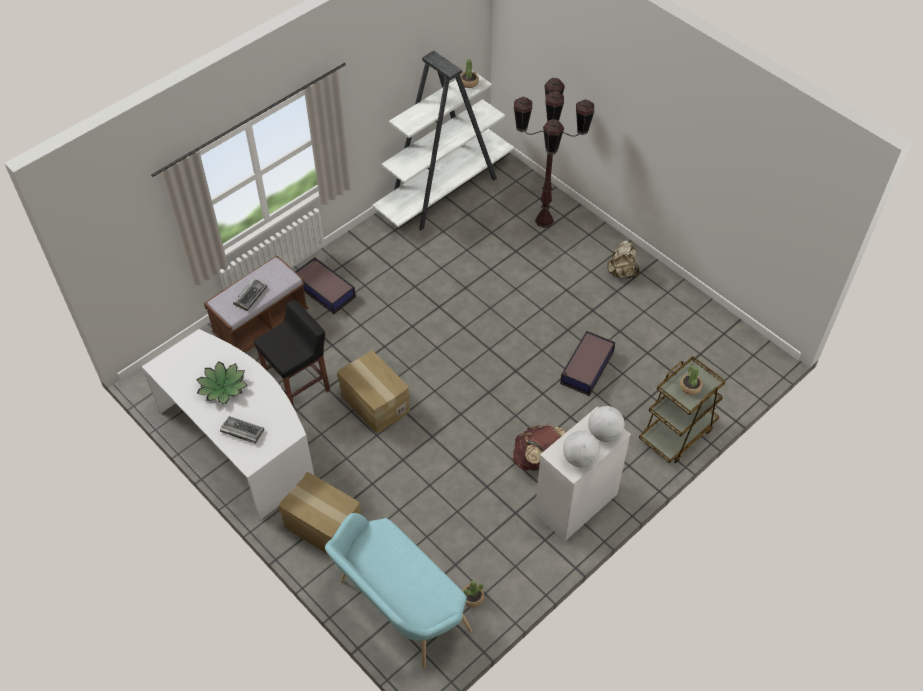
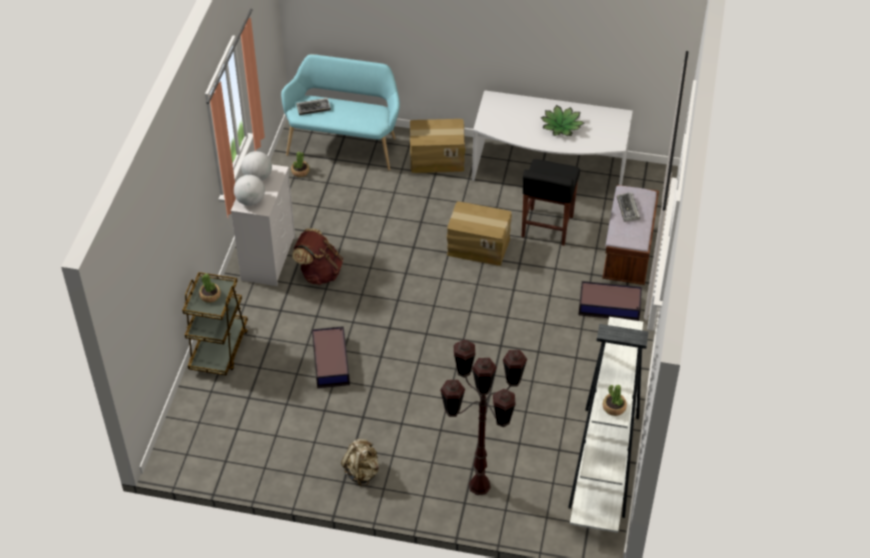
camera: 145 degrees right, 5 degrees down
(242, 431) = (517, 110): keyboard -> keyboard (314, 108)

